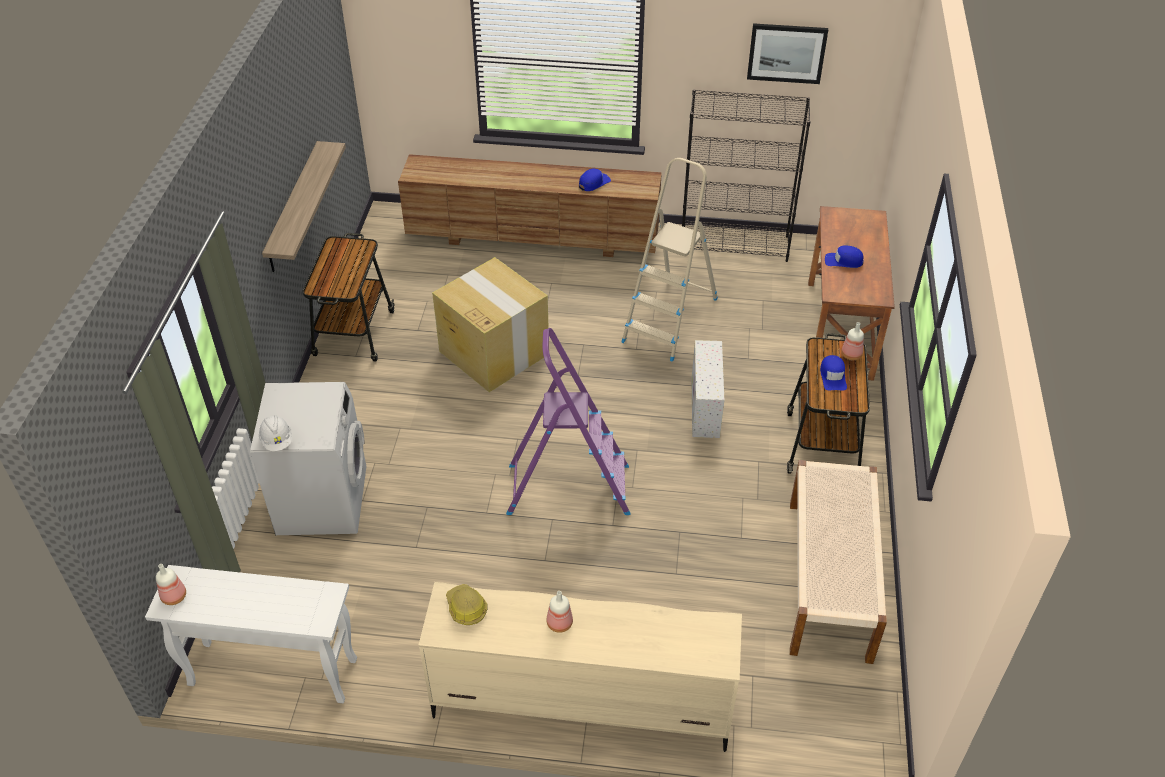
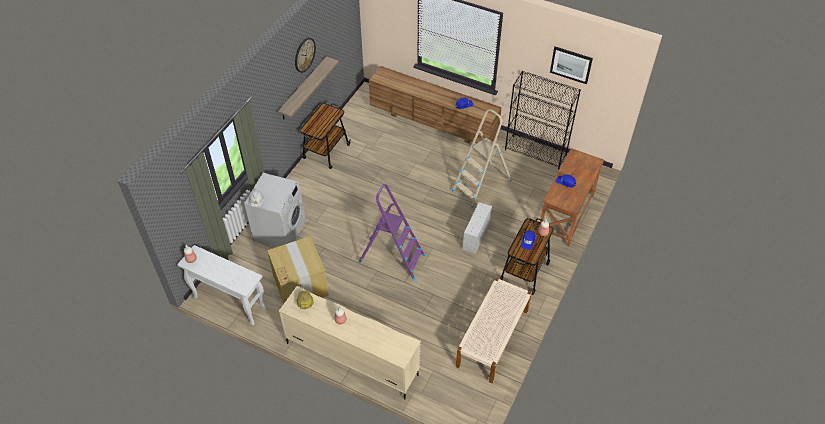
camera: 20 degrees right, 5 degrees up
(285, 133) = (304, 55): none -> wall clock
(493, 352) = (387, 179): cardboard box -> cardboard box (300, 285)

